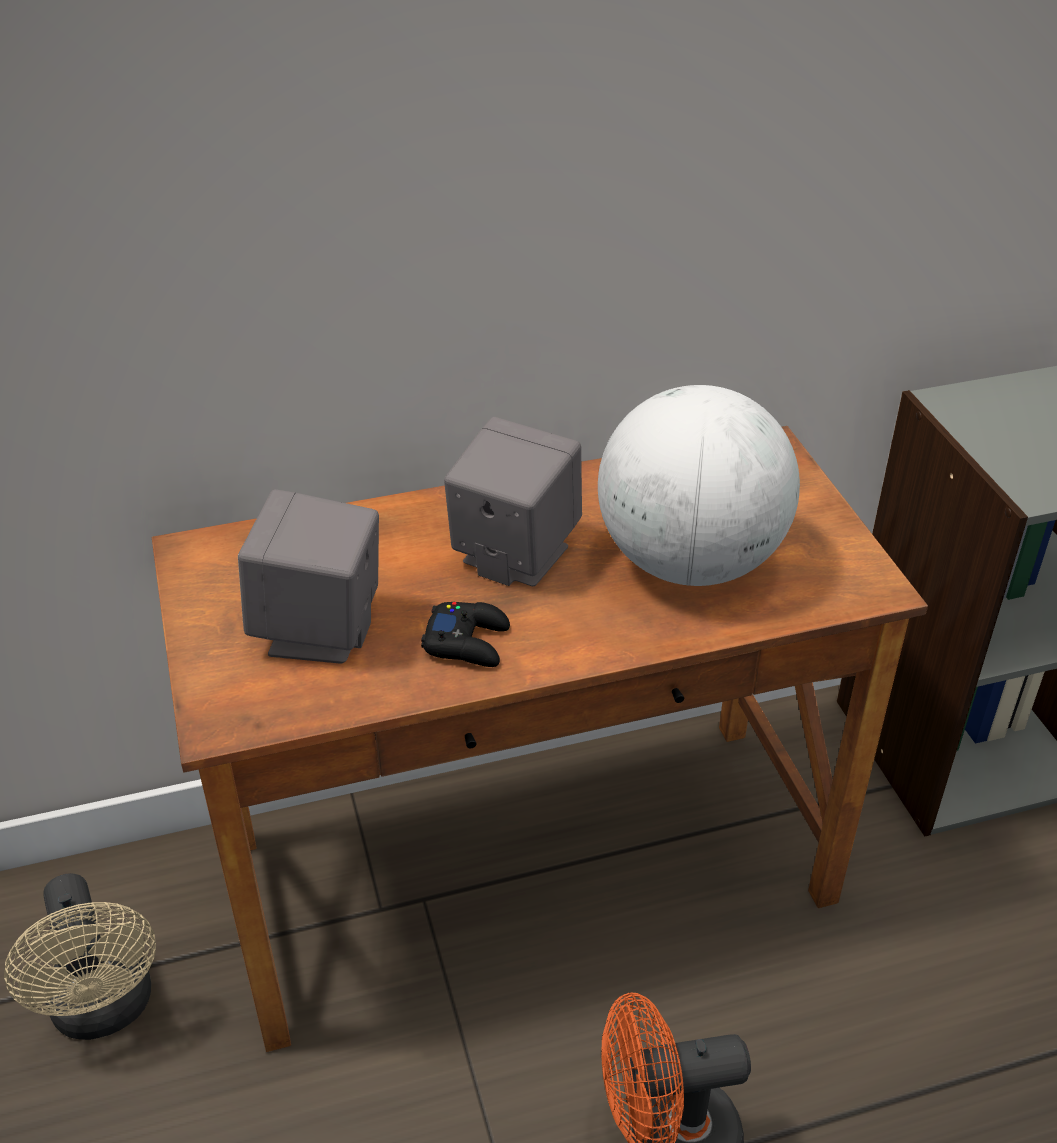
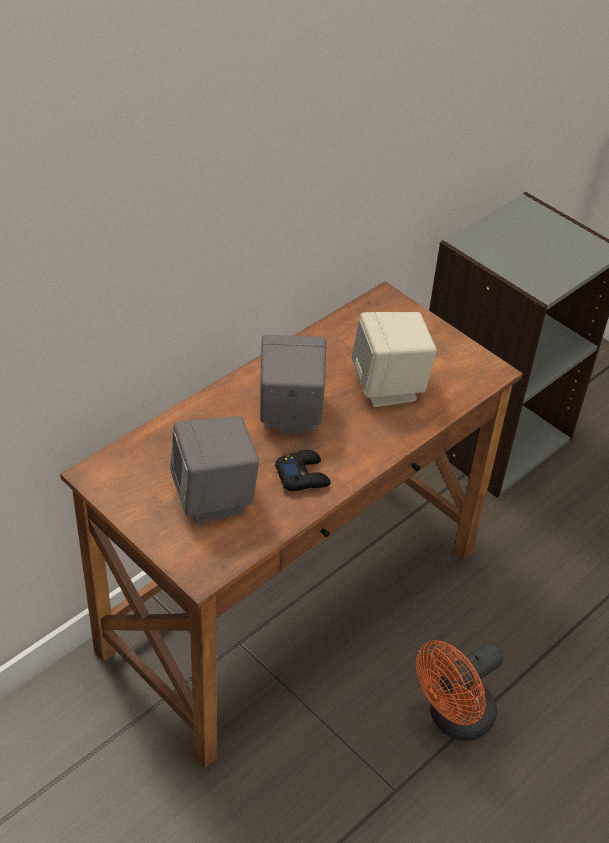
camera: 30 degrees left, 5 degrees up
(105, 1010) = (86, 788): beige fan -> none
(690, 562) = (389, 387): globe -> beige speaker

